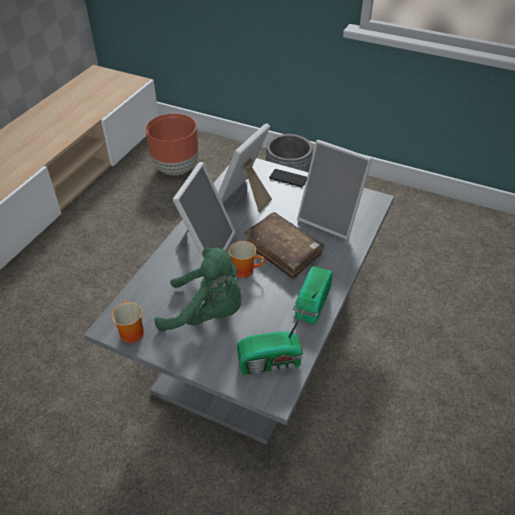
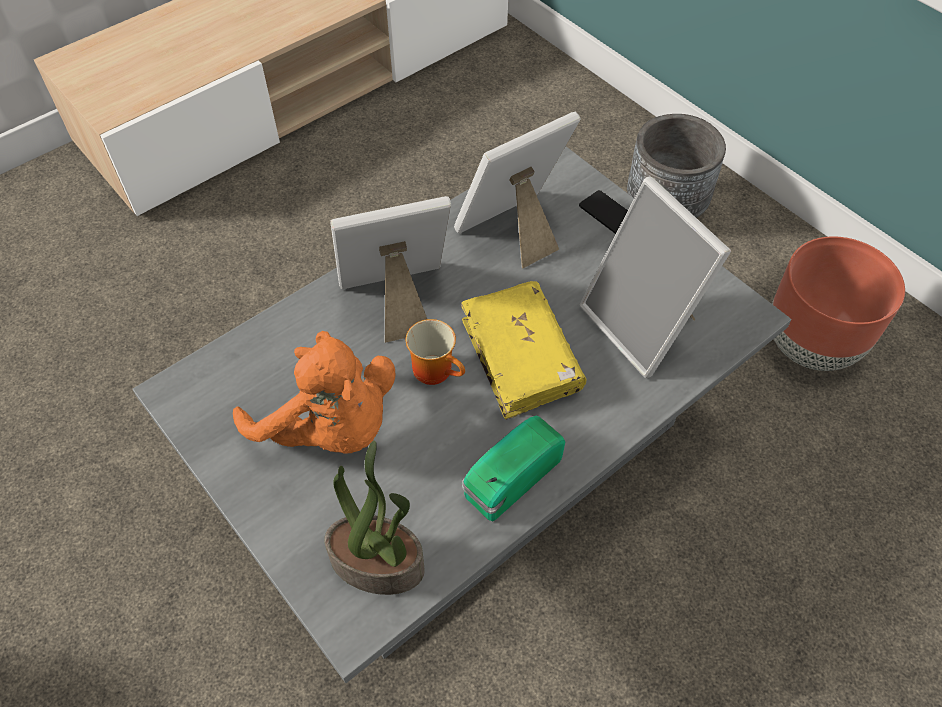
camera: 25 degrees right, 10 degrees up
(129, 331) = (198, 411): mug -> none
(176, 169) = (493, 118): brown planter -> brown planter (810, 346)
(205, 247) = (396, 301): picture frame -> picture frame turned 150 degrees counterclockwise
(207, 313) = (330, 427): green plush toy -> orange plush toy
(271, 363) = (379, 562): radio -> potted plant
(283, 251) = (520, 358): brown book -> yellow book

